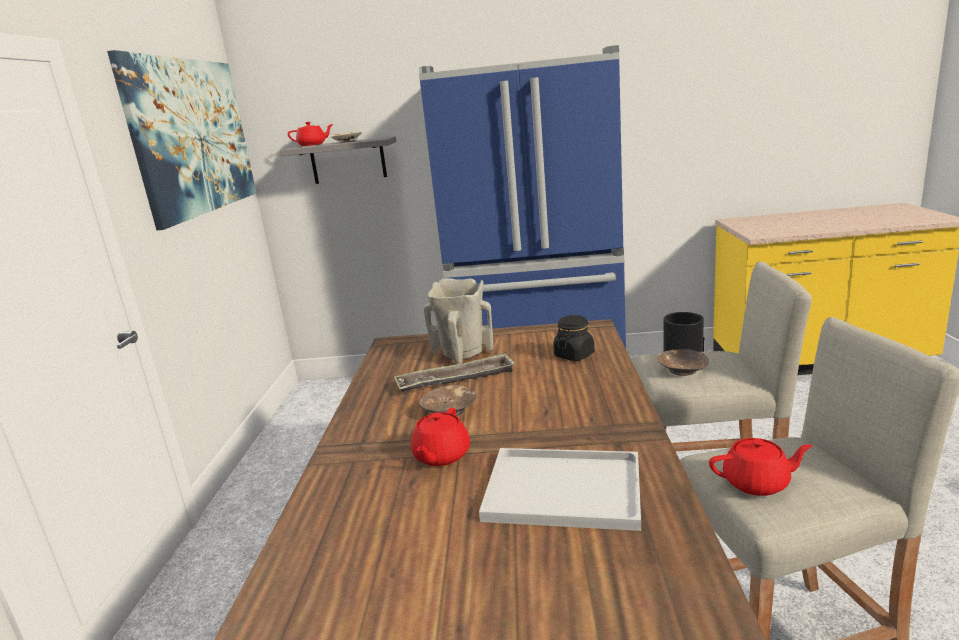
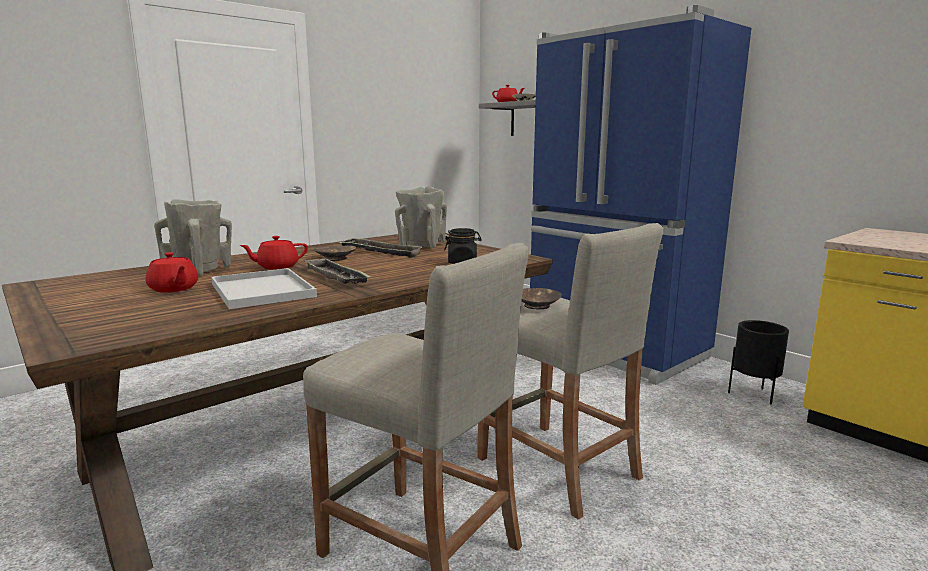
camera: 45 degrees right, 5 degrees down
(193, 136) = (414, 85): picture -> none
(371, 518) = (200, 270): none -> beige vase
(551, 431) = (335, 277): none -> tray
(757, 483) = (374, 350): red teapot -> red teapot (174, 289)

